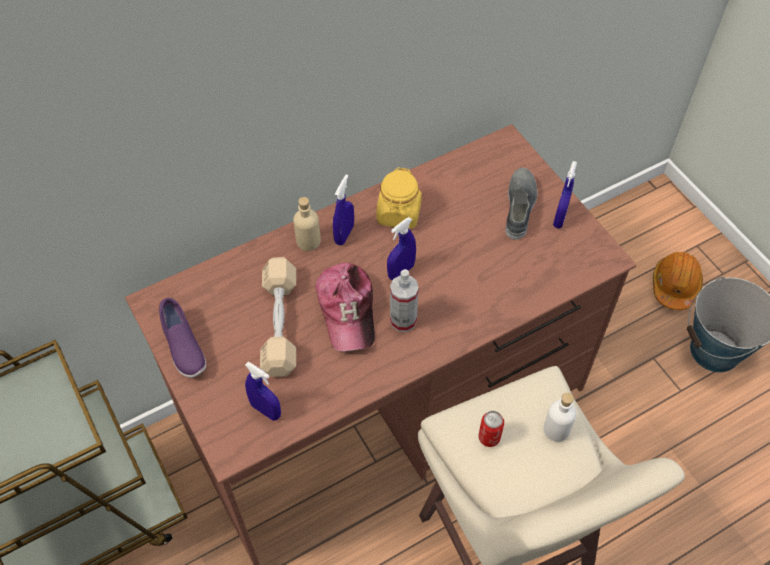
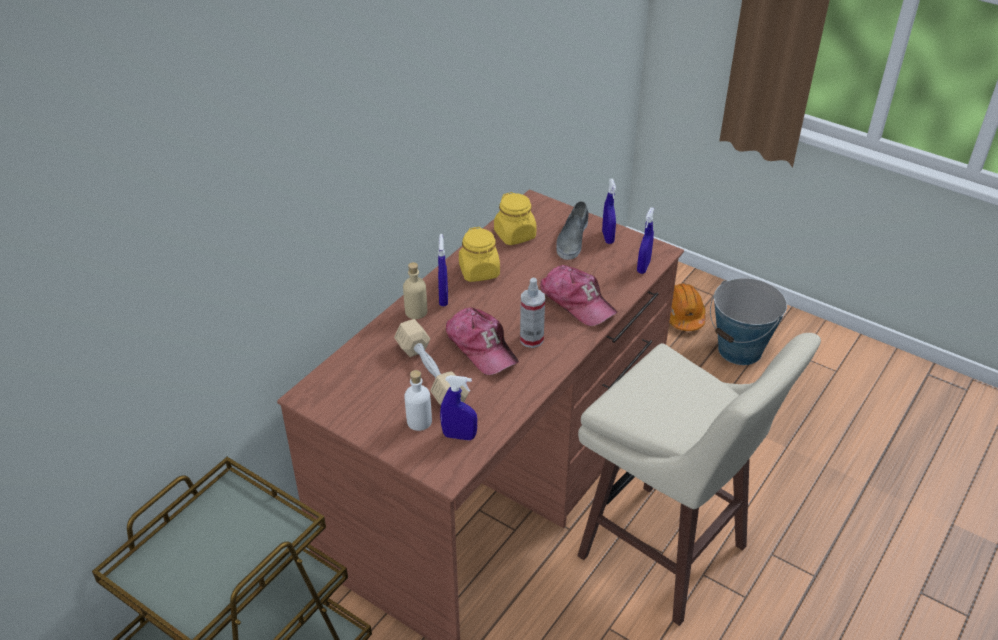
camera: 25 degrees left, 15 degrees down
(183, 347) = (356, 418): purple shoe -> none
(401, 271) = (507, 308): blue spray bottle -> blue spray bottle (643, 267)
(462, 180) = (515, 235): none -> yellow jar
(478, 290) = (577, 301): none -> cap
(489, 437) = (644, 403): can -> none
(520, 206) = (572, 239): grey shoe -> grey shoe turned 150 degrees counterclockwise
(556, 429) = (691, 380): white bottle -> white bottle (419, 421)

